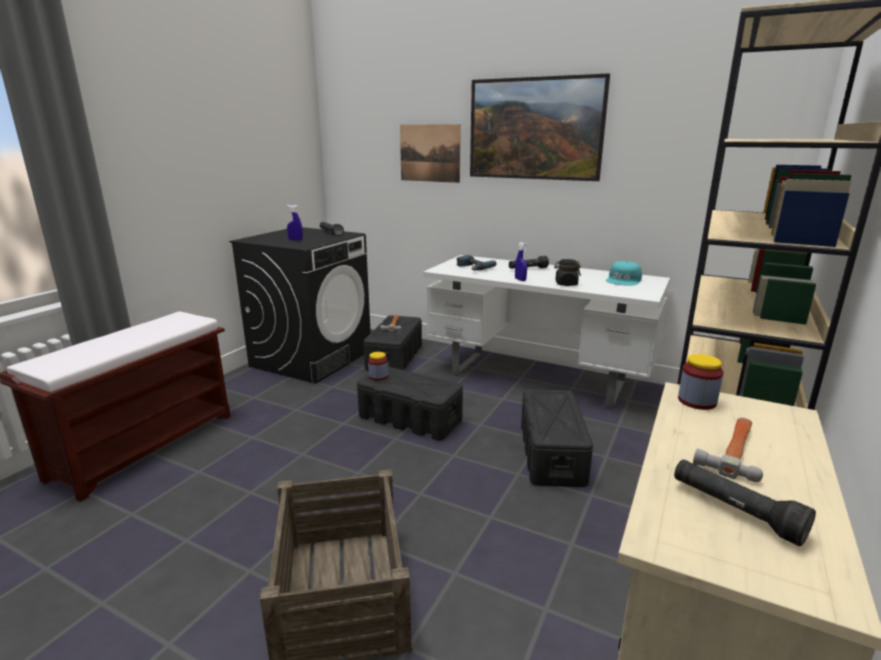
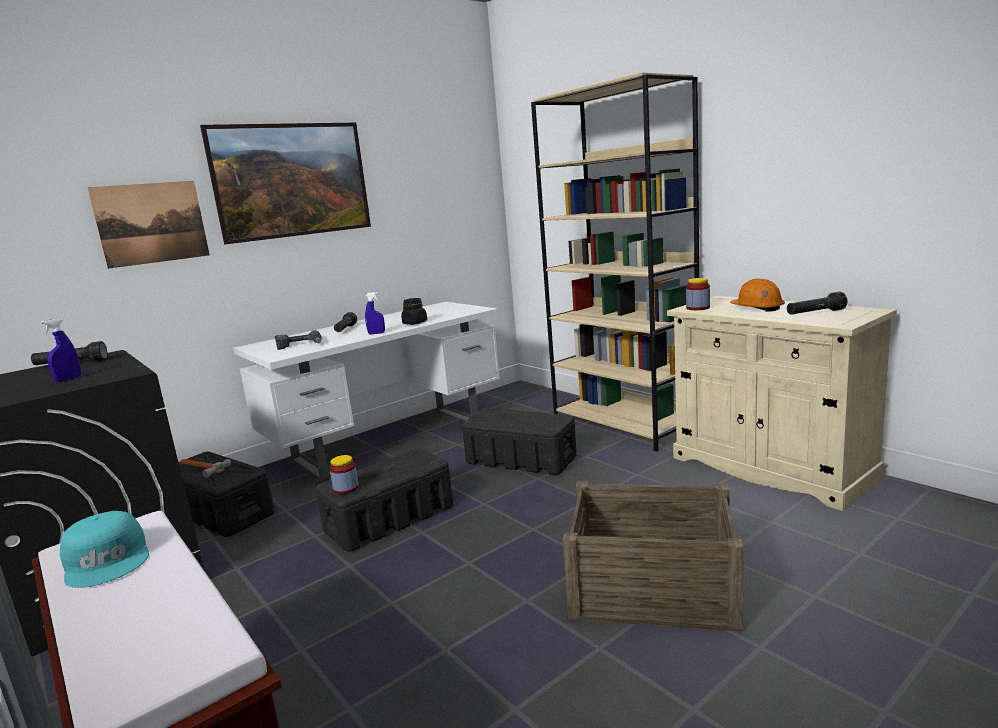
camera: 65 degrees left, 5 degrees down
(624, 280) = (433, 310): turquoise cap -> turquoise cap (108, 560)
(734, 450) = (757, 308): hammer -> orange hard hat

